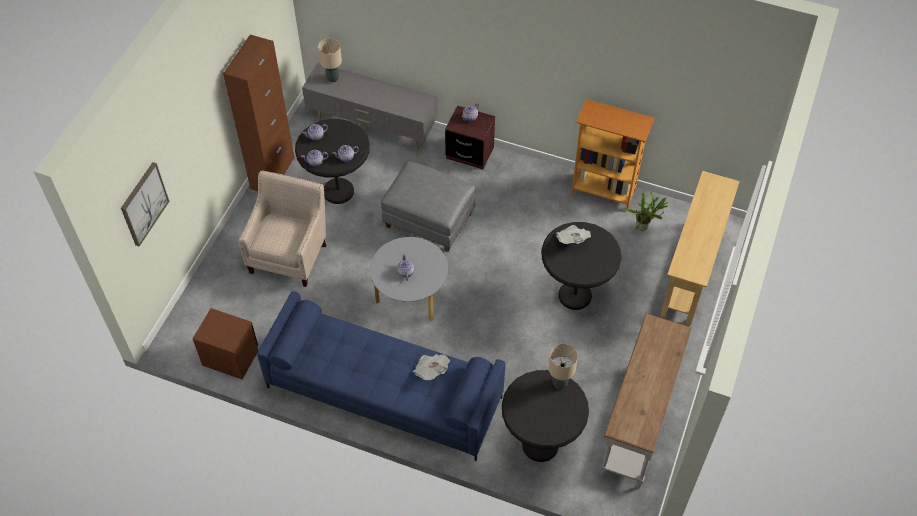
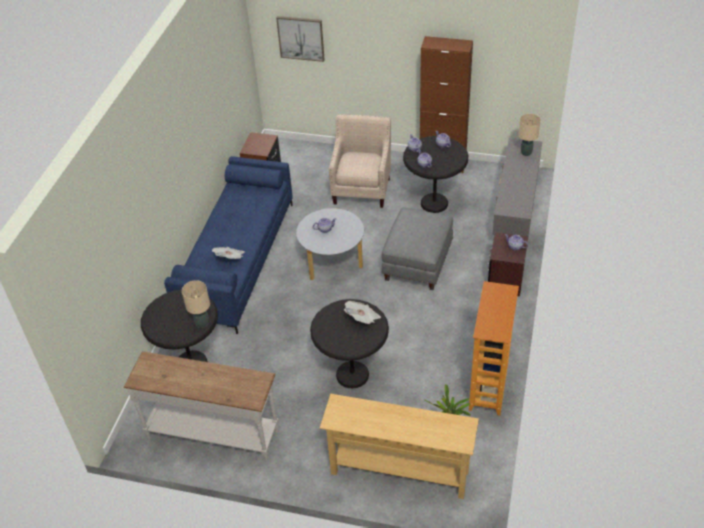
camera: 85 degrees right, 10 degrees down
(290, 254) = (362, 188): beige armchair -> beige armchair turned 90 degrees counterclockwise

